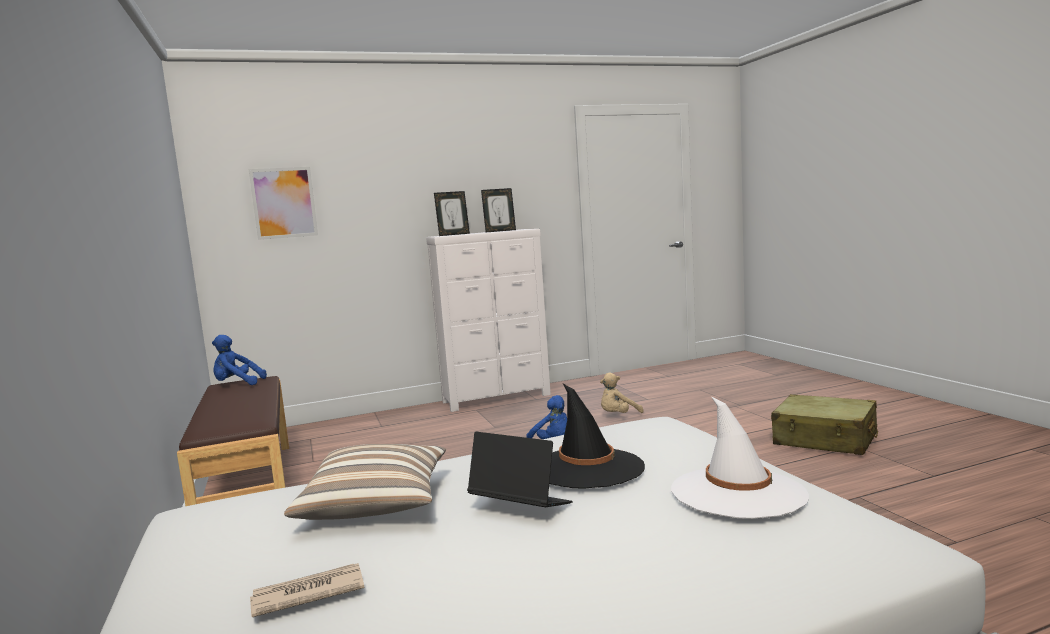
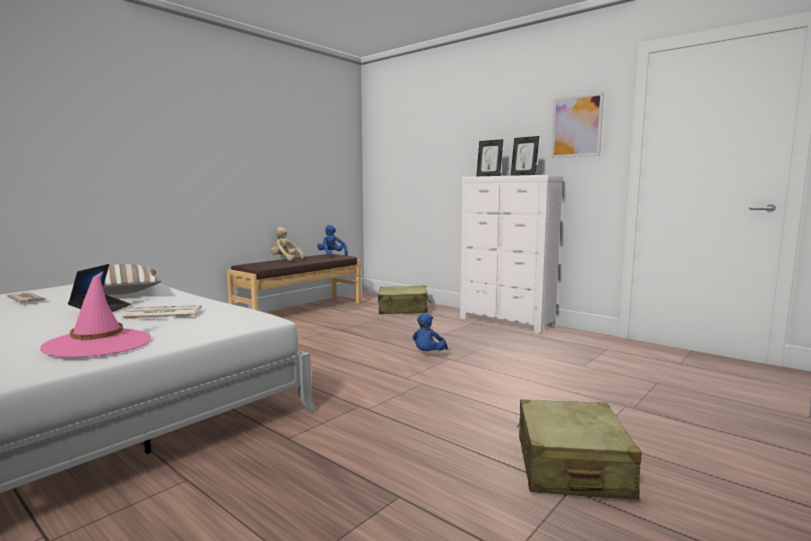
camera: 60 degrees right, 0 degrees up
(284, 203) = (403, 149): picture -> picture (576, 126)
(367, 430) = (403, 309): none -> beige suitcase
(586, 468) = (161, 314): black hat -> newspaper
(618, 416) = (518, 362): beige plush toy -> beige plush toy (285, 259)
(737, 493) = (98, 344): white hat -> pink hat

